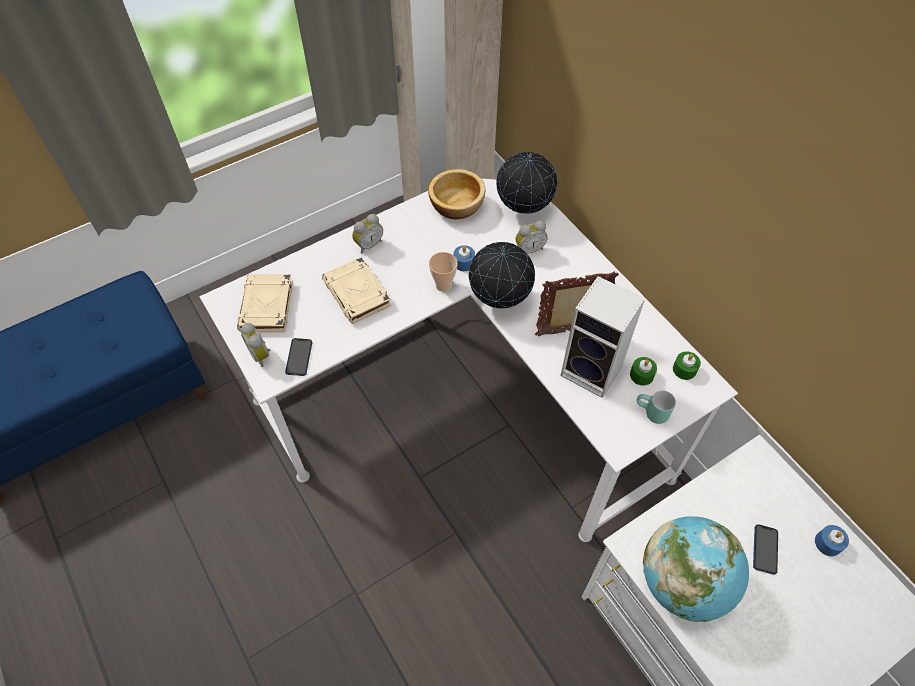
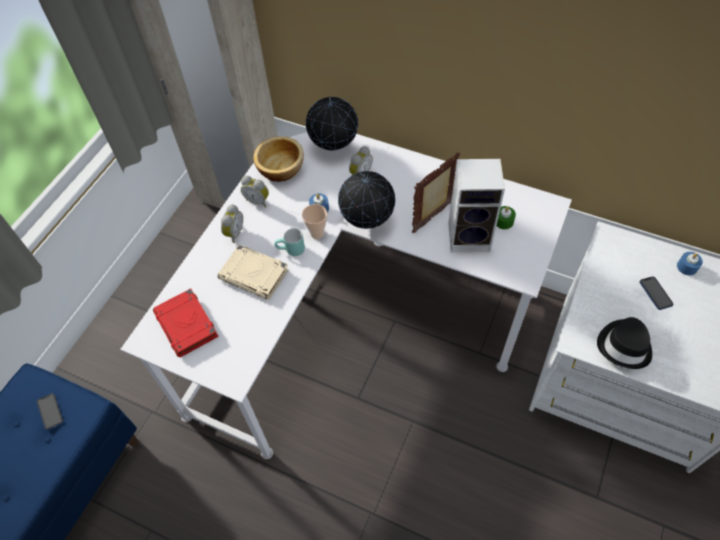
camera: 30 degrees left, 0 degrees up
(261, 354) = (212, 364): alarm clock -> alarm clock (258, 200)
(267, 307) = (187, 325): beige book -> red book
(299, 357) = (246, 349): phone -> phone (50, 411)
(651, 413) = (529, 244): turquoise mug -> turquoise mug (291, 251)
(683, 582) = (624, 346): globe -> black hat
(684, 369) = (527, 202): green candle -> none

